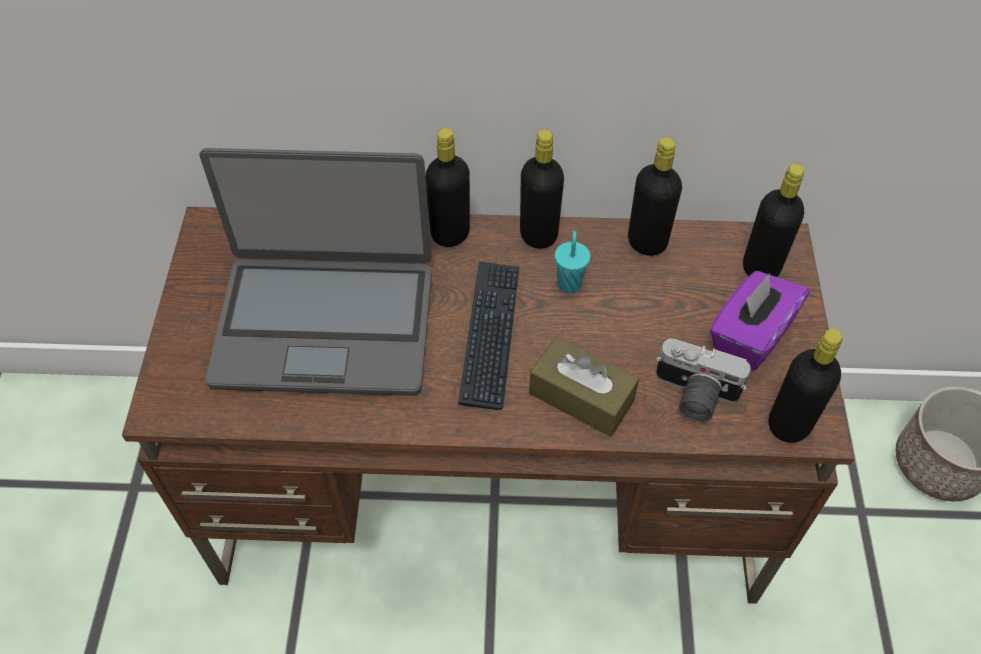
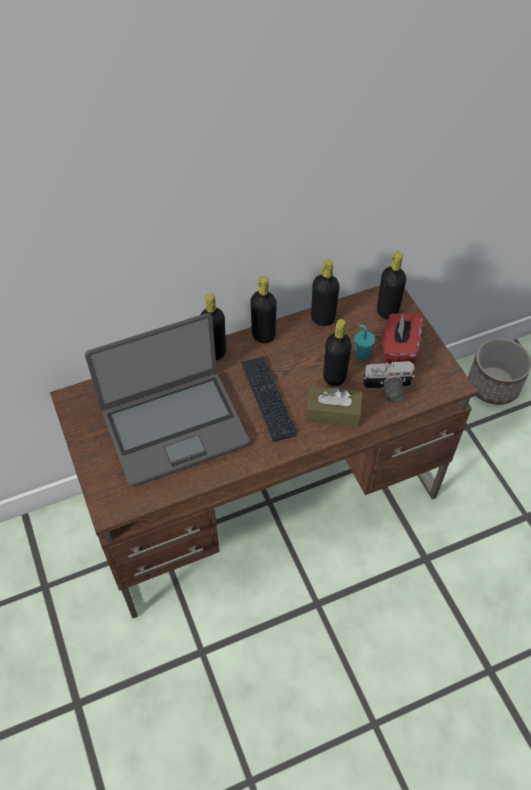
camera: 25 degrees left, 0 degrees up
(569, 282) = (294, 355): turquoise cup -> turquoise cup (361, 354)
(750, 335) = (399, 349): purple tissue box -> red tissue box
(789, 424) = (440, 387): black bottle -> black bottle (334, 377)

